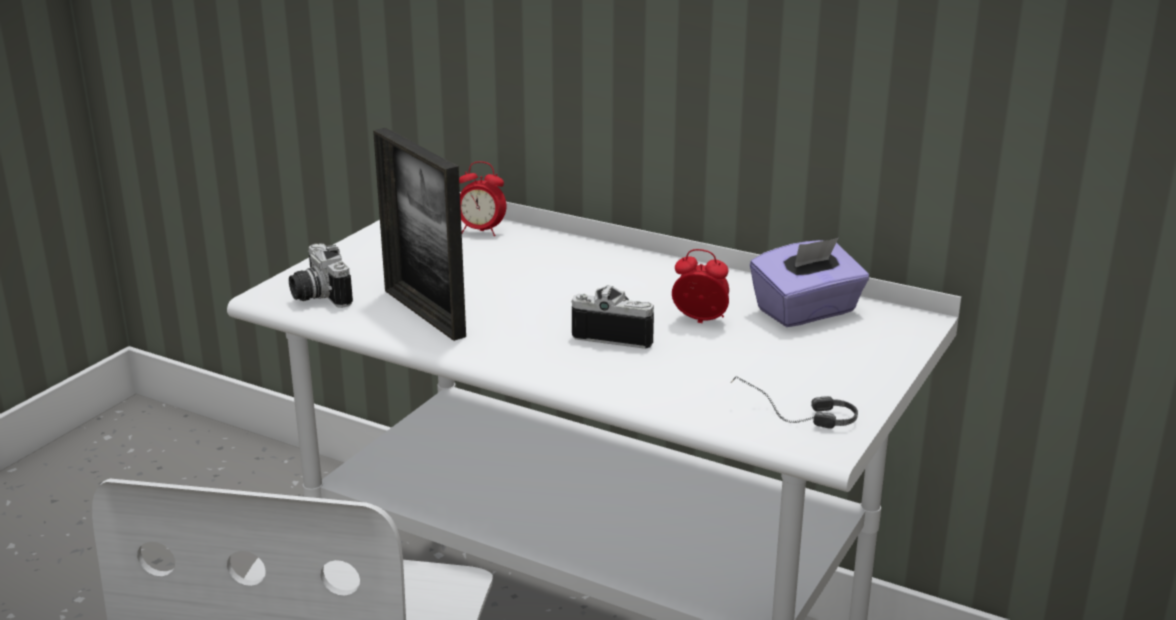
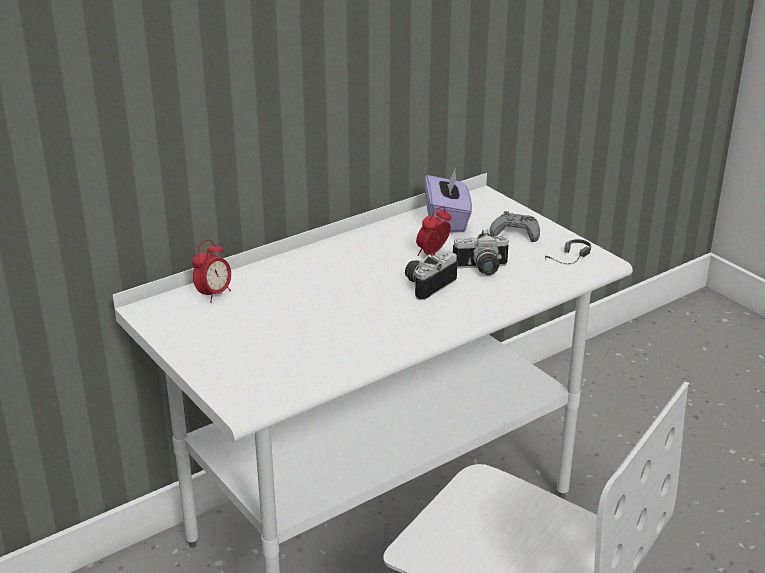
camera: 65 degrees left, 5 degrees up
(317, 296) = (265, 385): camera -> camera (481, 269)
(424, 313) = (337, 346): picture frame -> none
(832, 364) = (516, 233): none -> grey game controller

